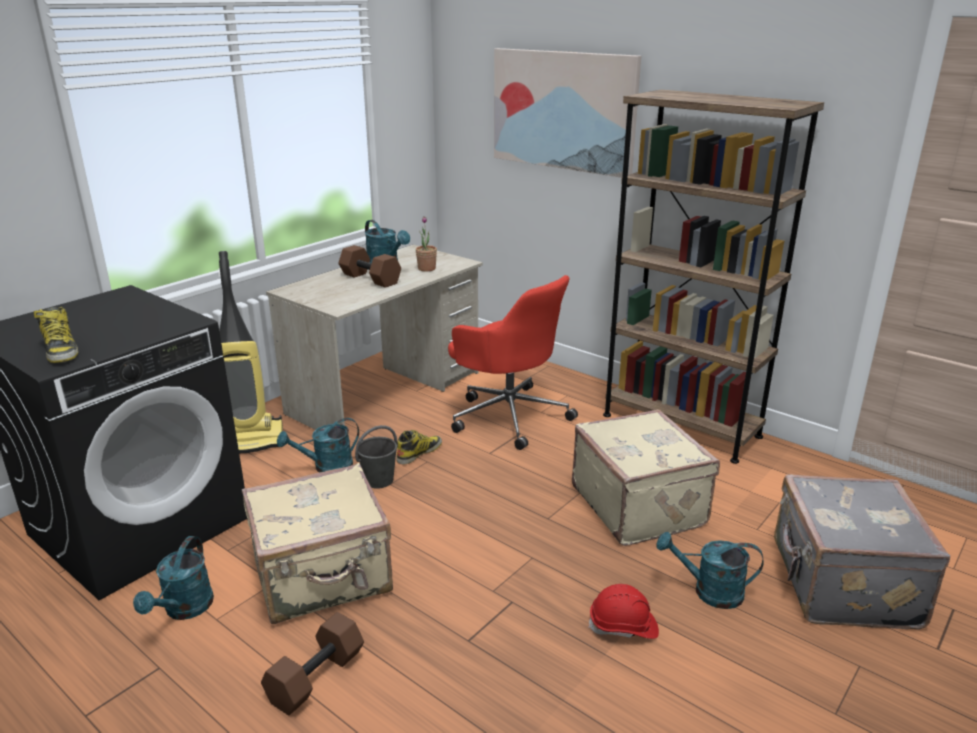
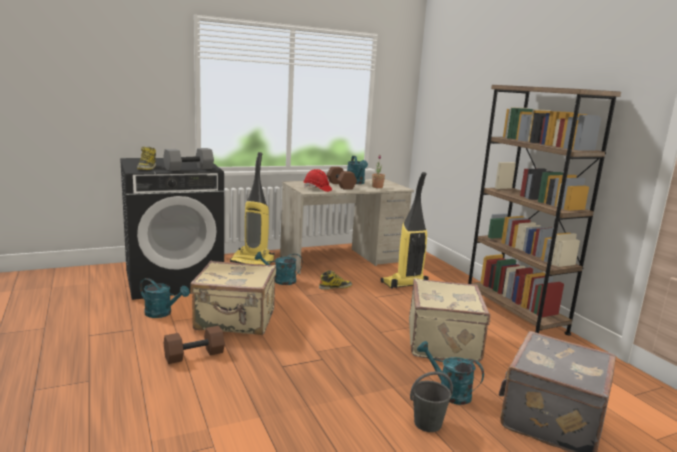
camera: 25 degrees right, 10 degrees down
(147, 332) = (188, 169): none -> grey dumbbell
(184, 610) = (162, 313): turquoise watering can -> turquoise watering can turned 105 degrees counterclockwise
(379, 480) = (302, 292): grey bucket -> grey bucket (428, 423)
(509, 415) = (404, 284): red office chair -> vacuum cleaner
(563, 110) = (478, 102): picture -> none
(623, 627) = (376, 389): red hard hat -> red hard hat (317, 189)

